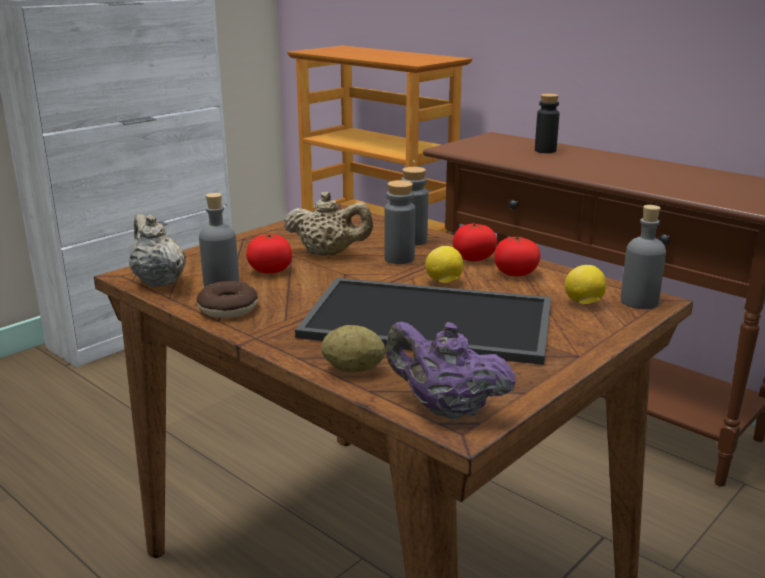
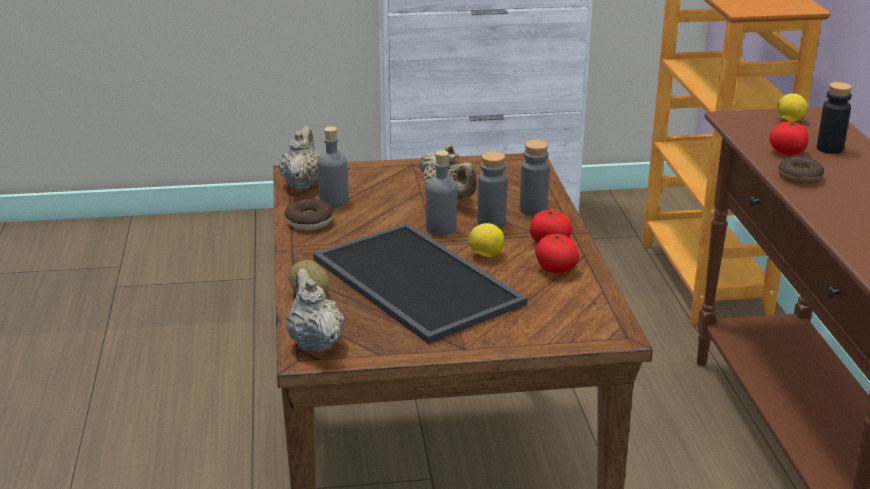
camera: 40 degrees right, 5 degrees up
(270, 270) = (384, 200): tomato -> tomato (787, 152)
(446, 409) = (315, 343): purple teapot -> beige teapot
(565, 168) = (799, 177): none -> donut
(583, 303) = (555, 314): lemon -> lemon (790, 120)
(639, 302) = (602, 331): grey bottle -> grey bottle (441, 228)

